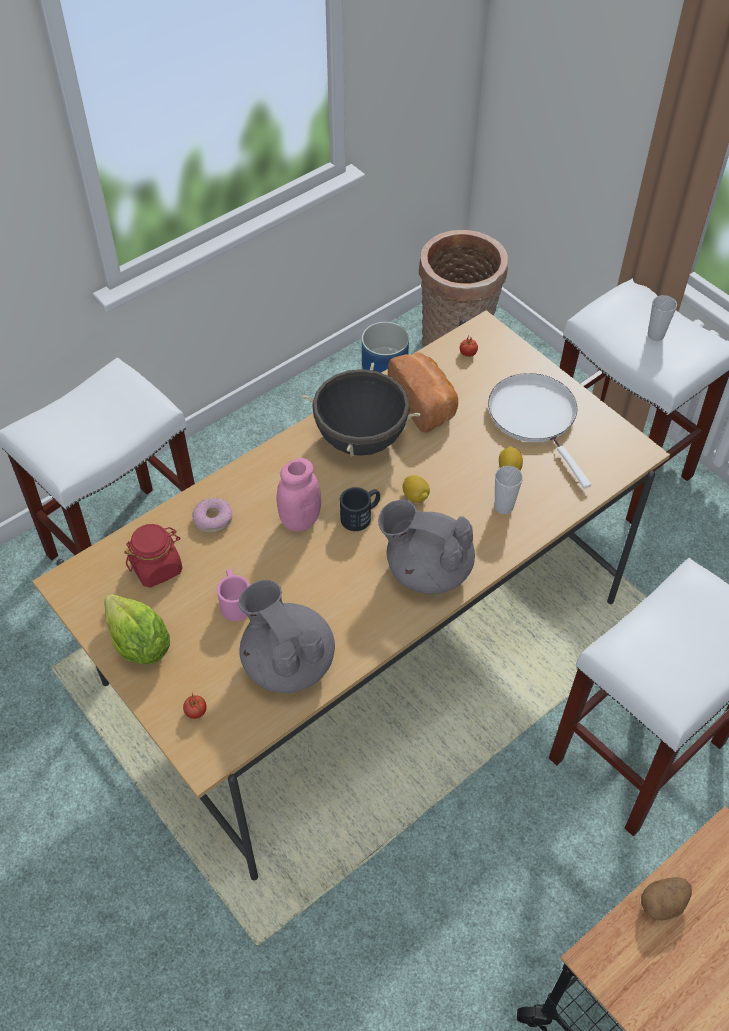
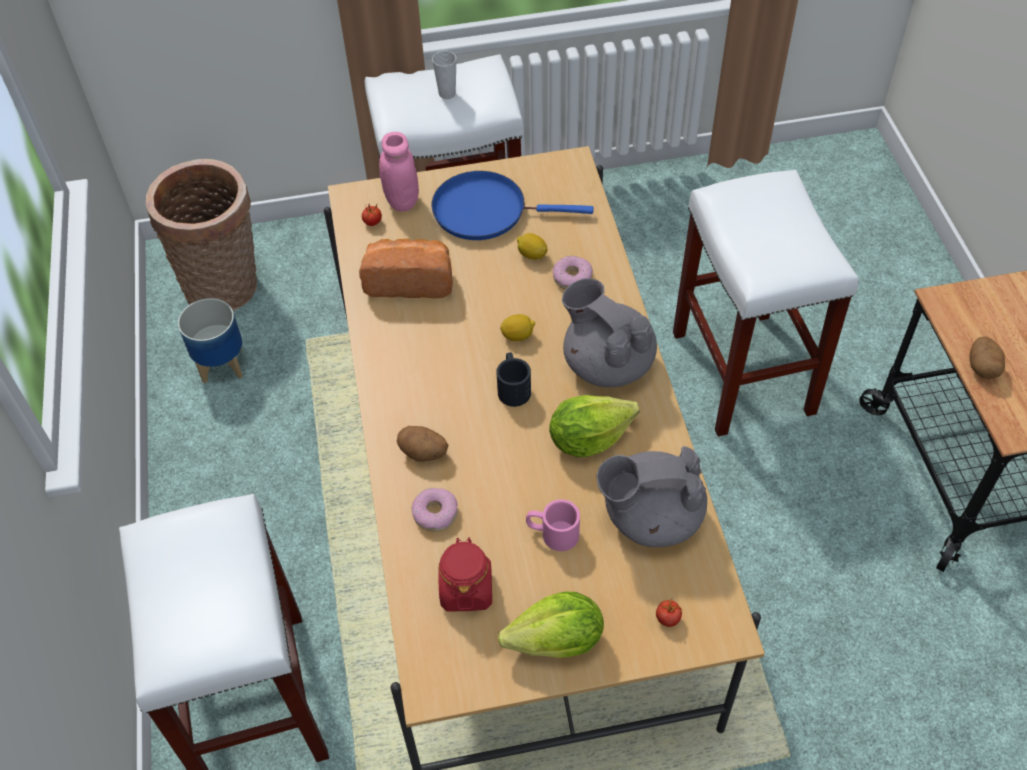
camera: 60 degrees left, 0 degrees up
(264, 488) = (424, 452): none -> potato
(300, 520) = (486, 438): pink jar -> pink jar (402, 201)
(340, 588) = (588, 439): none -> lettuce
(361, 439) = (418, 348): black cooking pot -> none
(427, 569) = (607, 363): grey teapot -> grey teapot turned 90 degrees clockwise
(504, 507) = (572, 278): cup -> donut
(535, 417) = (486, 211): white frying pan -> blue frying pan

